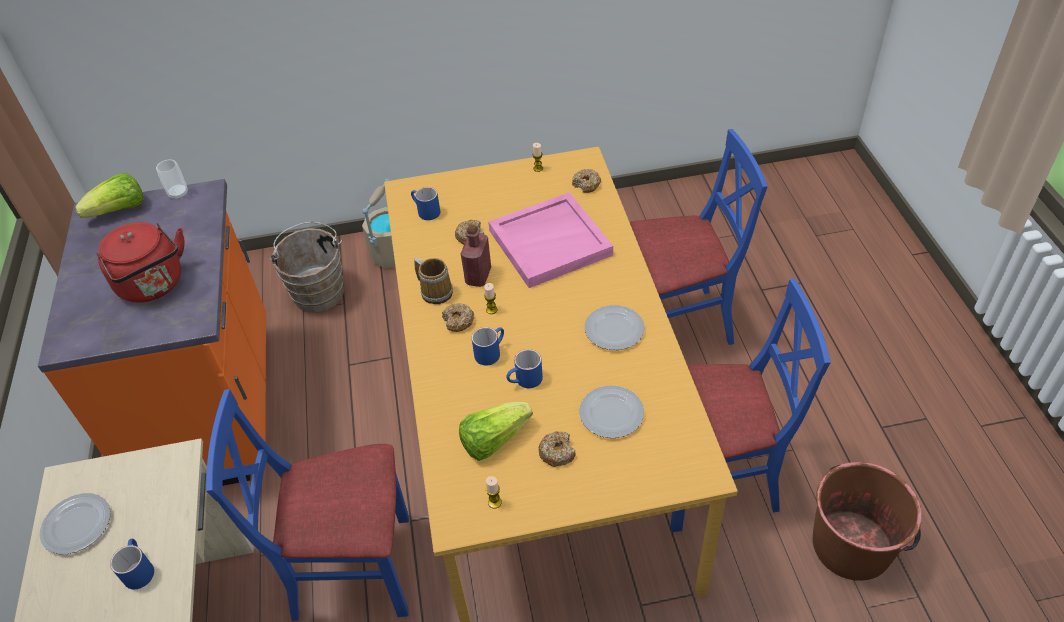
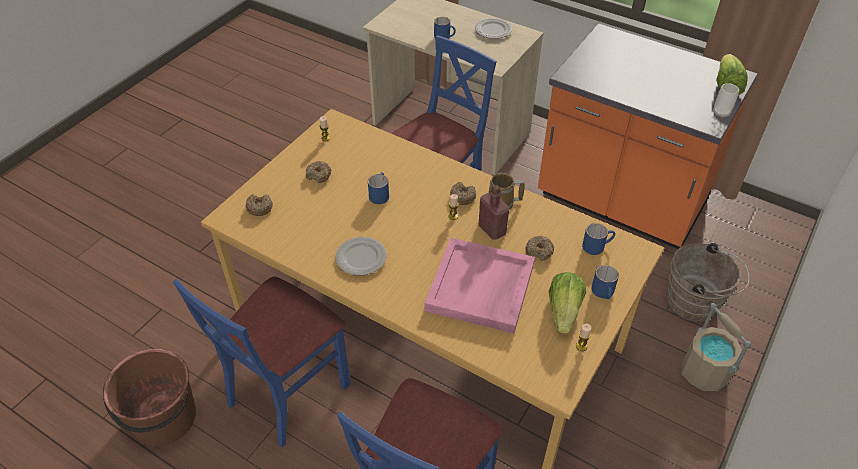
camera: 130 degrees right, 0 degrees up
(154, 285) = (623, 73): red kettle -> none
(490, 352) = (419, 194): blue mug -> blue mug (604, 293)
(494, 440) = (359, 159): lettuce -> lettuce (564, 311)
(586, 184) = (523, 361): donut -> donut (259, 208)
(612, 414) = (309, 211): plate -> none

